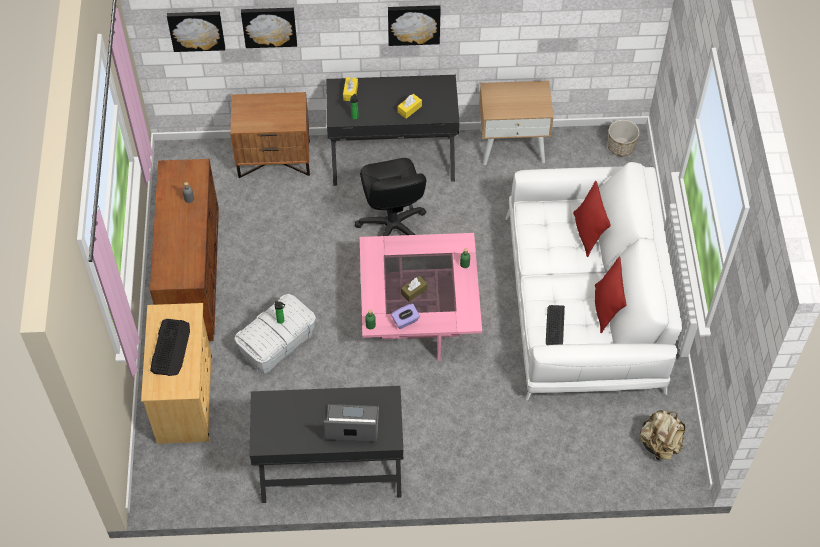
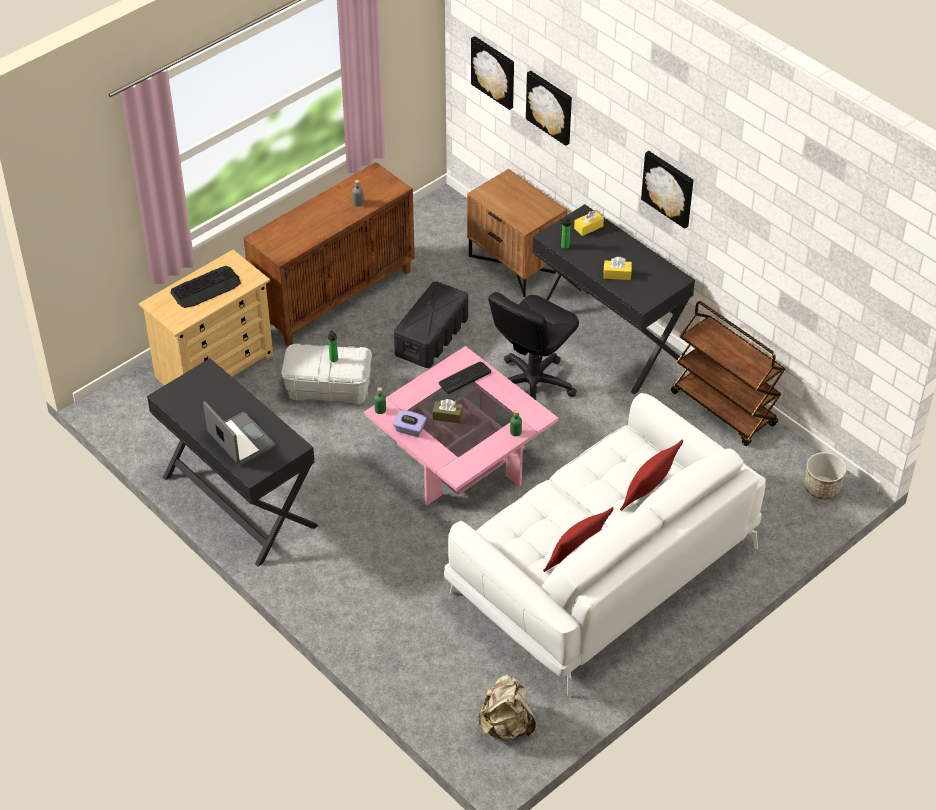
camera: 50 degrees right, 10 degrees down
(291, 251) = (432, 336): none -> black storage box
(512, 146) = (724, 409): beige nightstand -> brown cart
(555, 326) = (514, 532): keyboard -> keyboard (464, 377)

